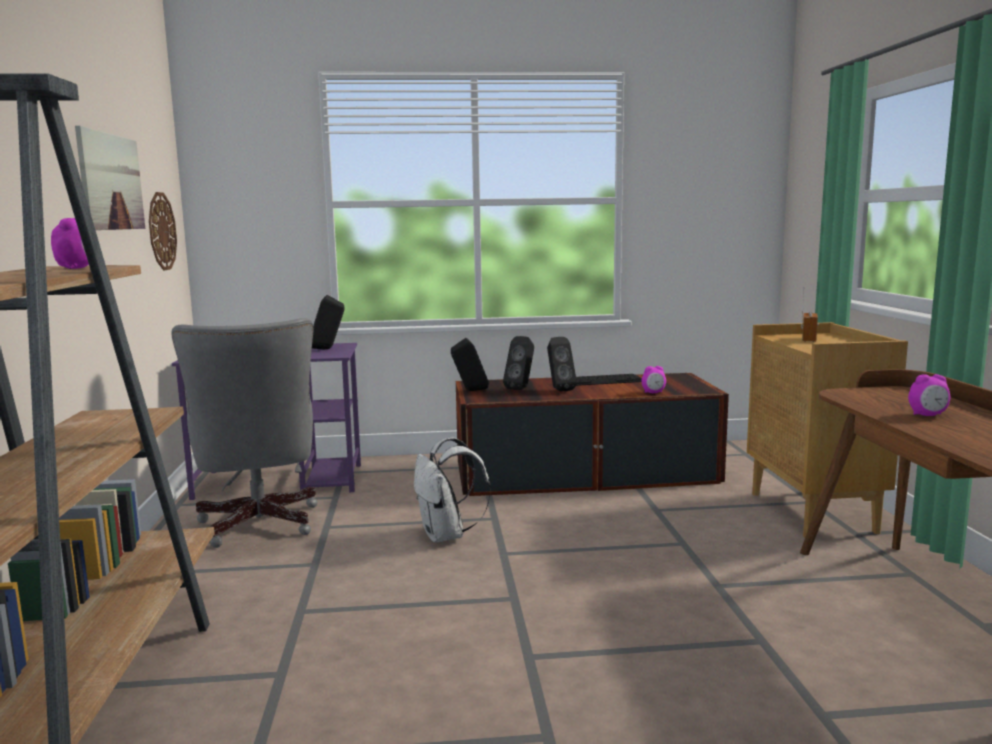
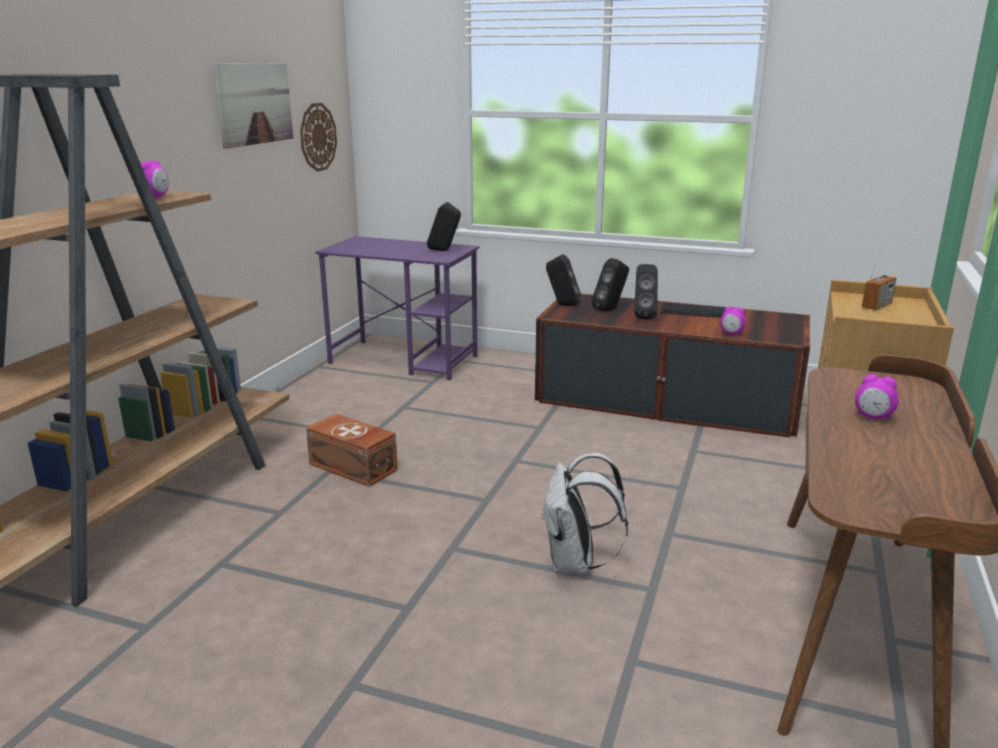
camera: 25 degrees right, 10 degrees up
(260, 526) = (358, 396): grey office chair -> none
(327, 601) = (353, 468): none -> brown storage box
(446, 535) = (486, 434): white backpack -> white backpack (575, 564)

